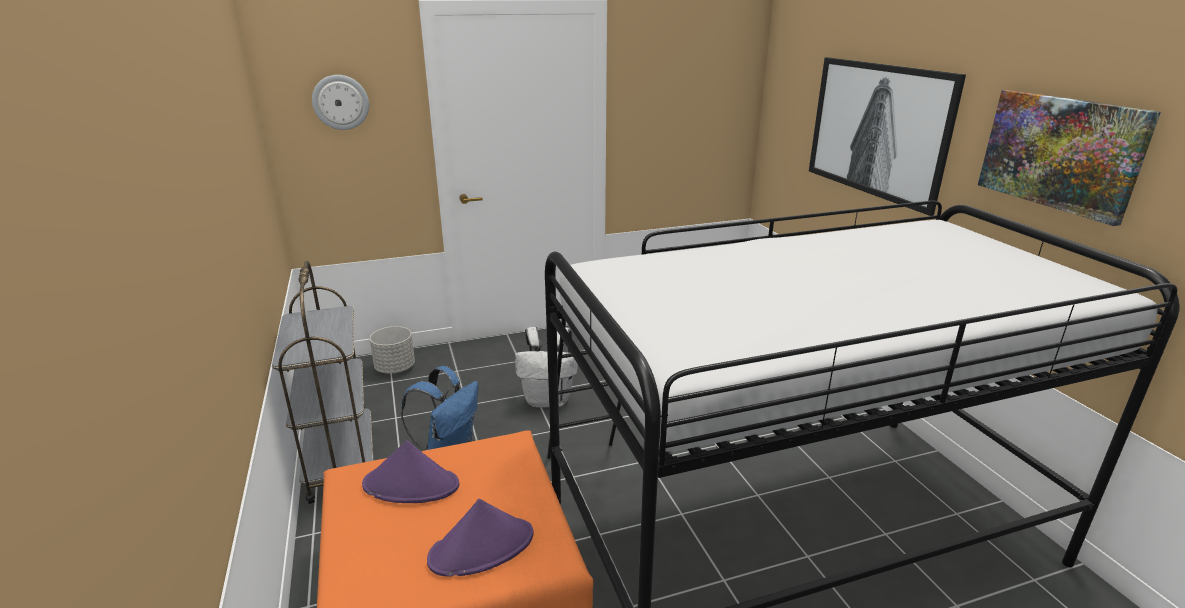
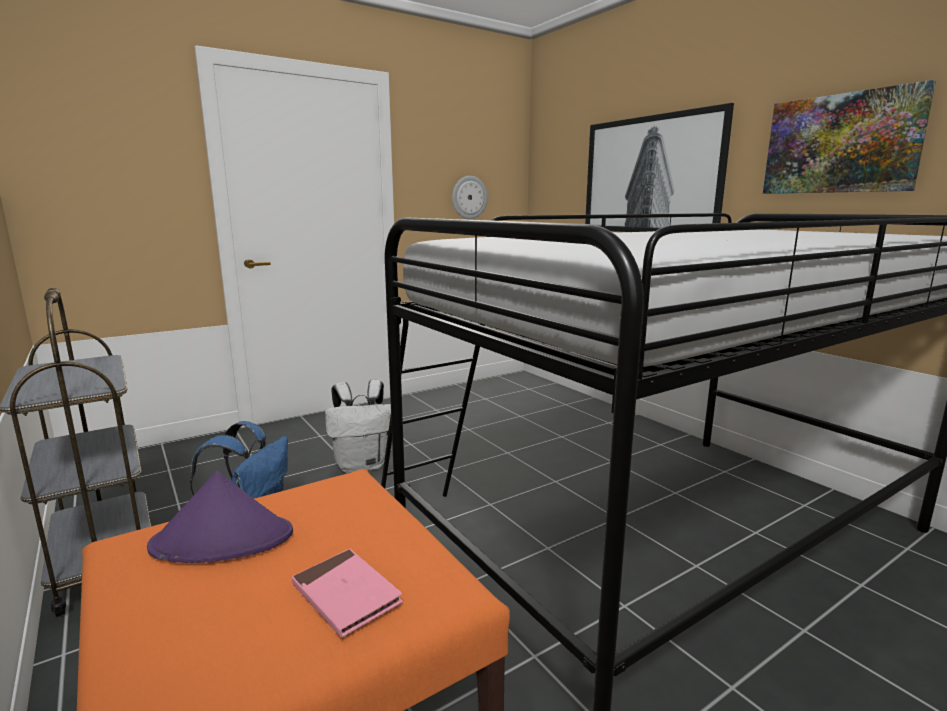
camera: 15 degrees left, 10 degrees down
(340, 102) = (101, 147): wall clock -> wall clock (469, 197)
(395, 368) = (172, 457): grey planter -> none
(482, 547) = (346, 595): purple hat -> pink book

